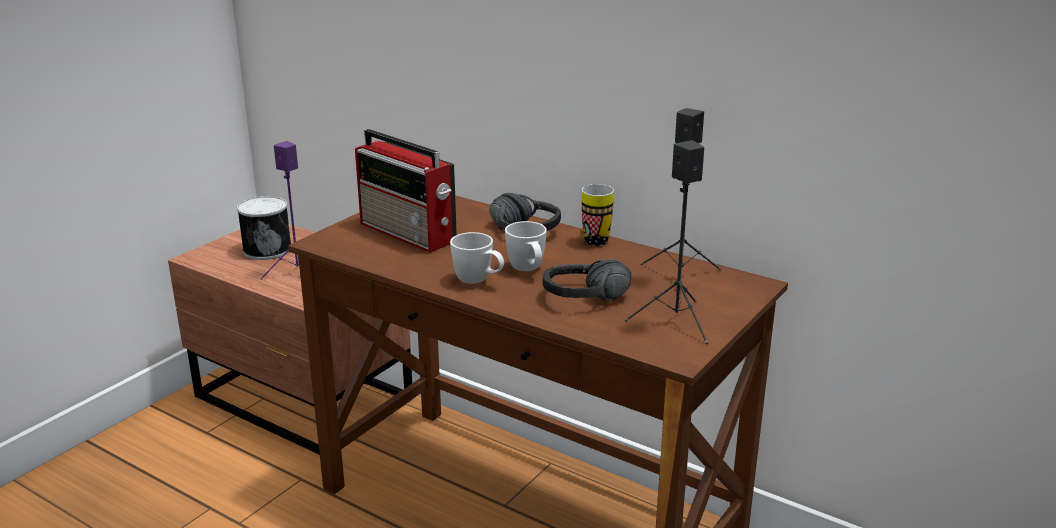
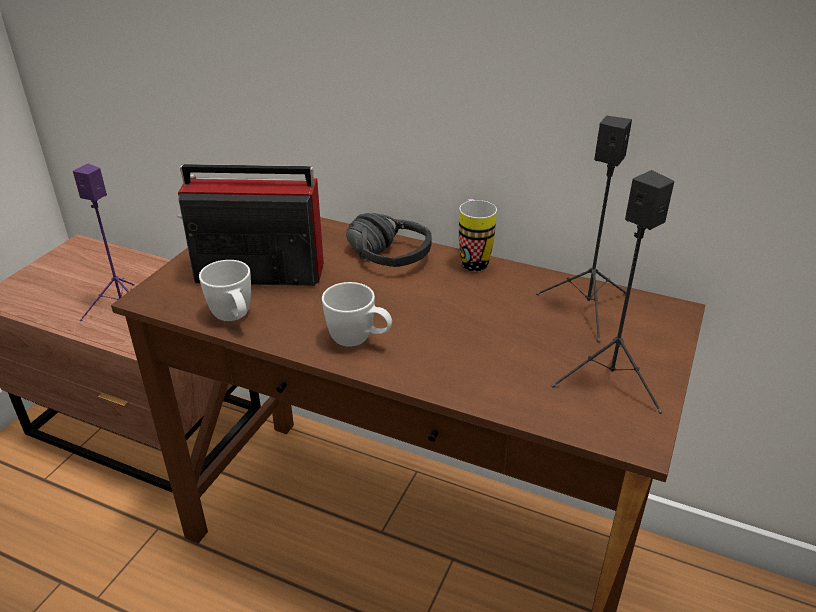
camera: 10 degrees left, 10 degrees up
(267, 249) = (82, 277): can -> none
(409, 233) = (256, 273): radio -> radio turned 150 degrees clockwise
(528, 270) = (412, 317): white mug -> white mug (234, 319)
(589, 303) = (500, 362): black headphones -> none

